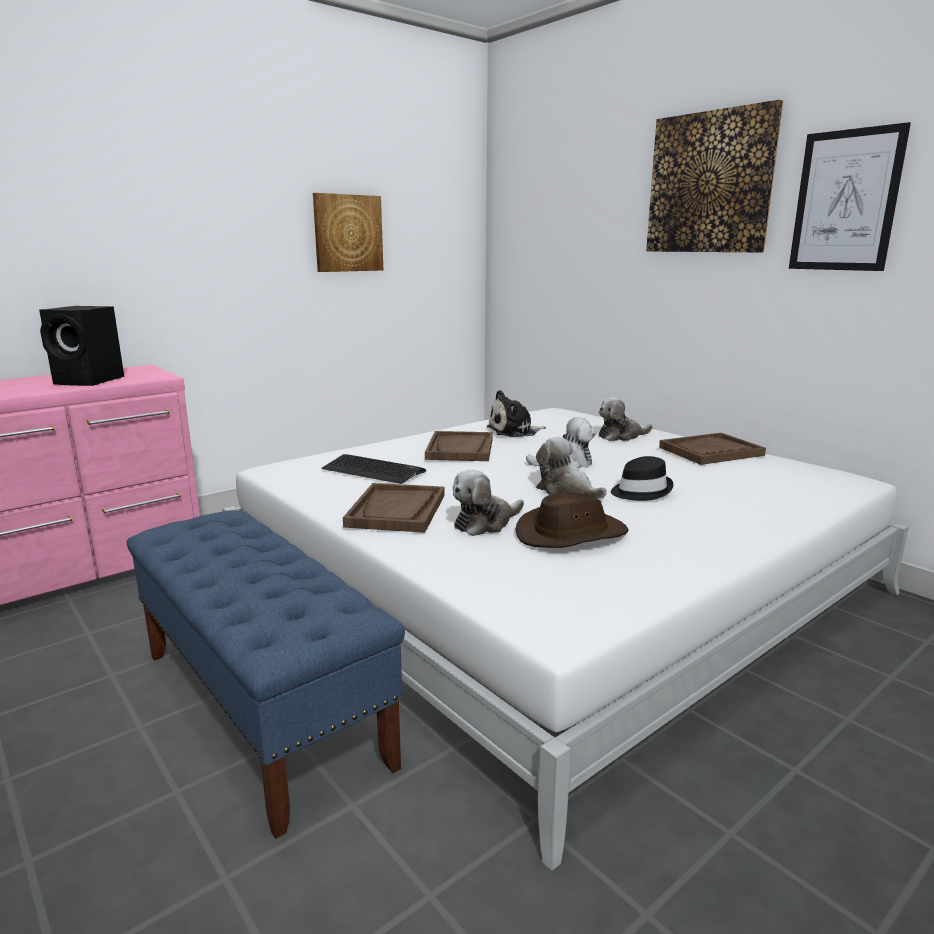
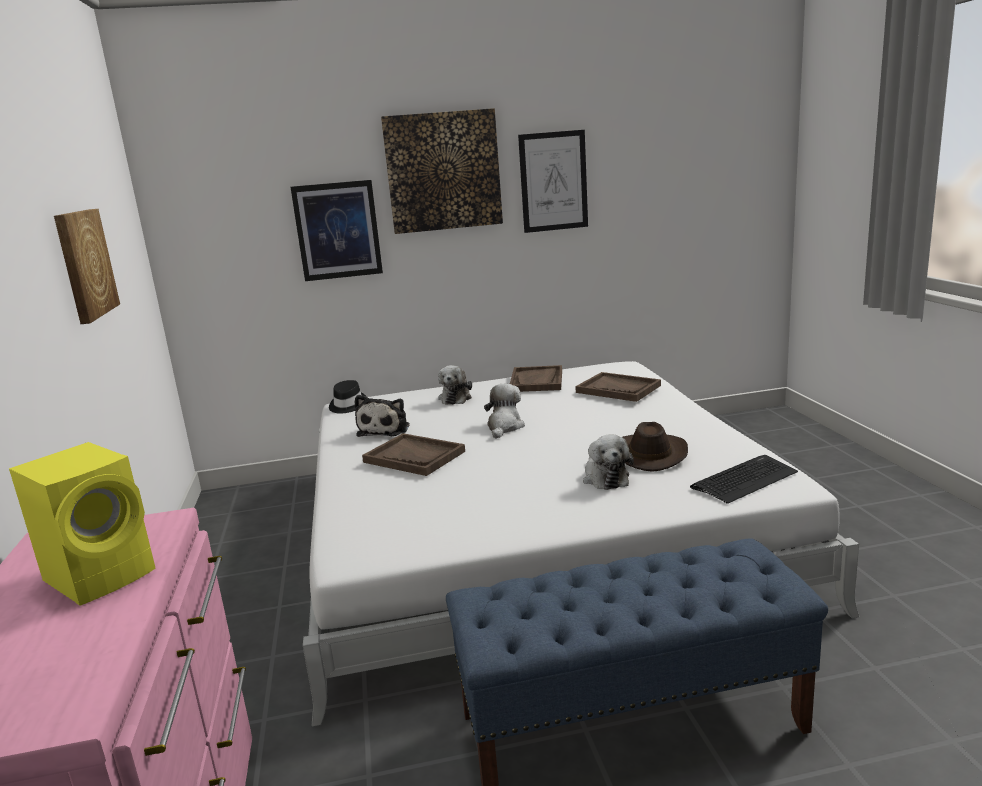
camera: 60 degrees left, 0 degrees up
(91, 381) = (104, 574): black speaker -> yellow speaker
(373, 470) = (426, 504): keyboard -> keyboard (744, 480)
(397, 510) = (548, 506): brown tray -> brown tray (618, 389)
(566, 490) = (564, 438): plush toy -> none
(604, 242) = (337, 230): none -> picture
(640, 491) = (588, 418): black hat -> black hat (347, 405)

